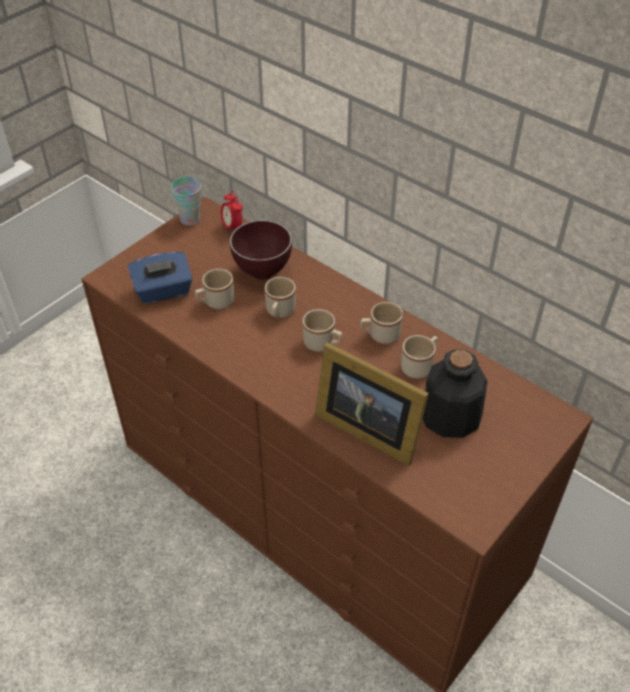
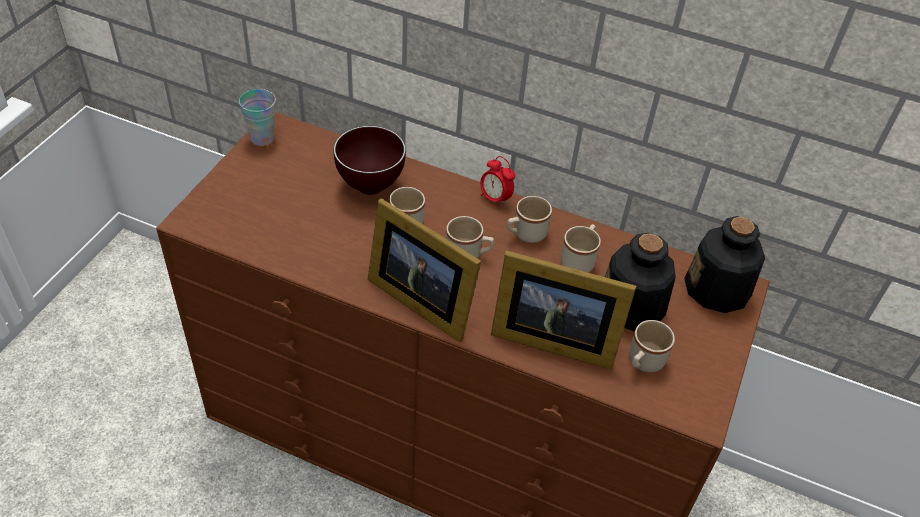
camera: 20 degrees left, 0 degrees up
(163, 291) = (263, 226): blue tissue box -> none
(215, 302) = (329, 229): beige mug -> beige mug (643, 362)
(232, 227) = (315, 141): alarm clock -> alarm clock (495, 199)
(268, 373) = (421, 298): none -> picture frame
(538, 415) = (717, 289): none -> bottle

